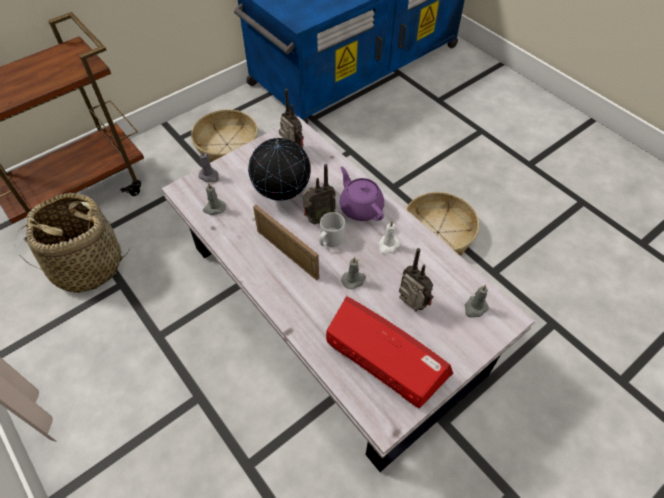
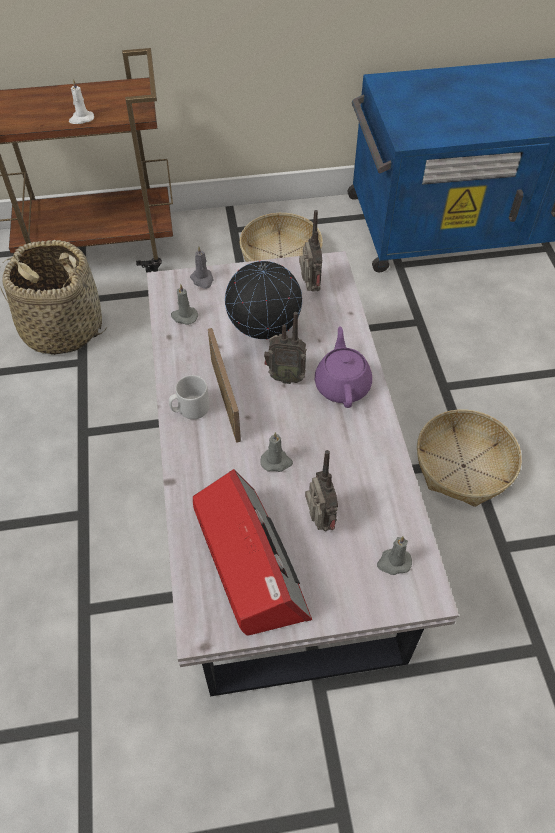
camera: 30 degrees right, 0 degrees up
(330, 240) = (282, 405): grey mug -> grey mug (190, 409)
(387, 246) = (342, 442): white candle -> white candle (81, 119)

